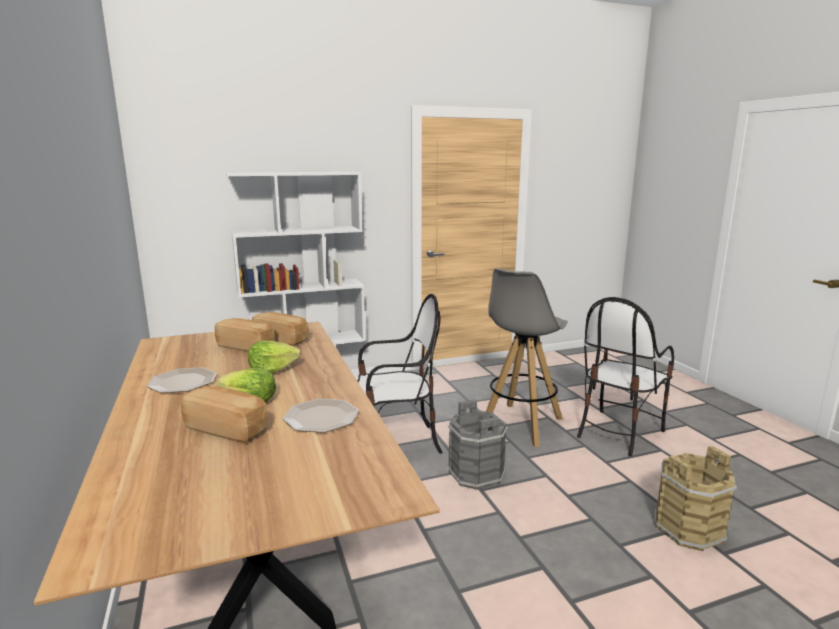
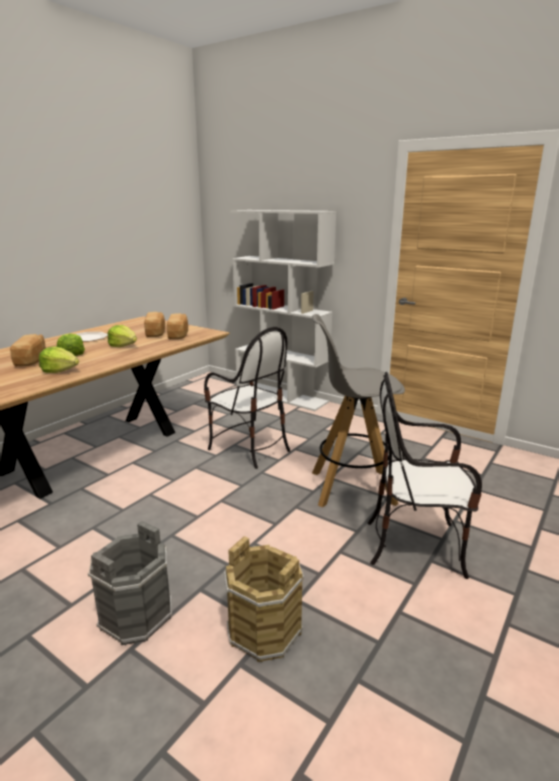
camera: 55 degrees right, 5 degrees up
(320, 417) = (60, 371): plate -> lettuce
(475, 473) = (241, 491): grey bucket -> grey bucket (135, 615)

